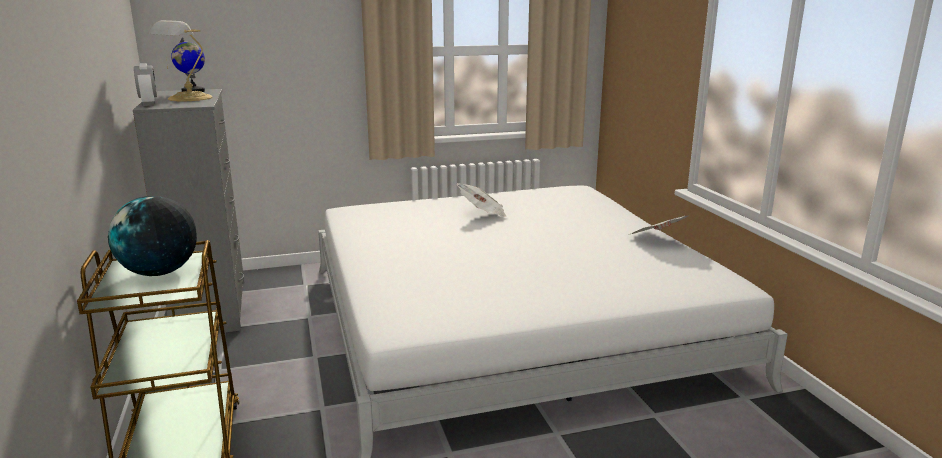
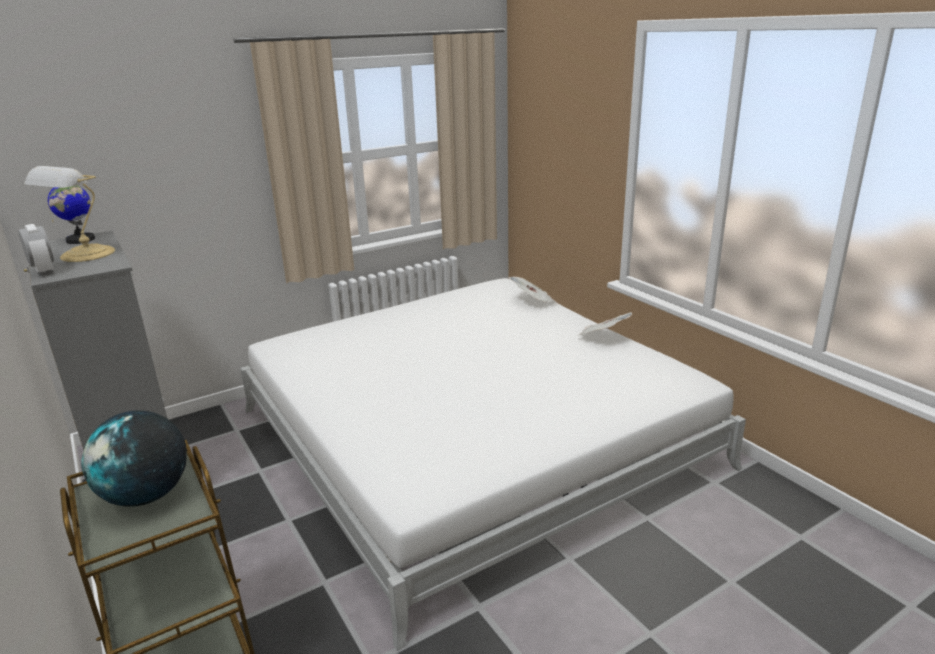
camera: 15 degrees left, 5 degrees up
(482, 213) = (423, 329): newspaper -> newspaper (533, 302)

